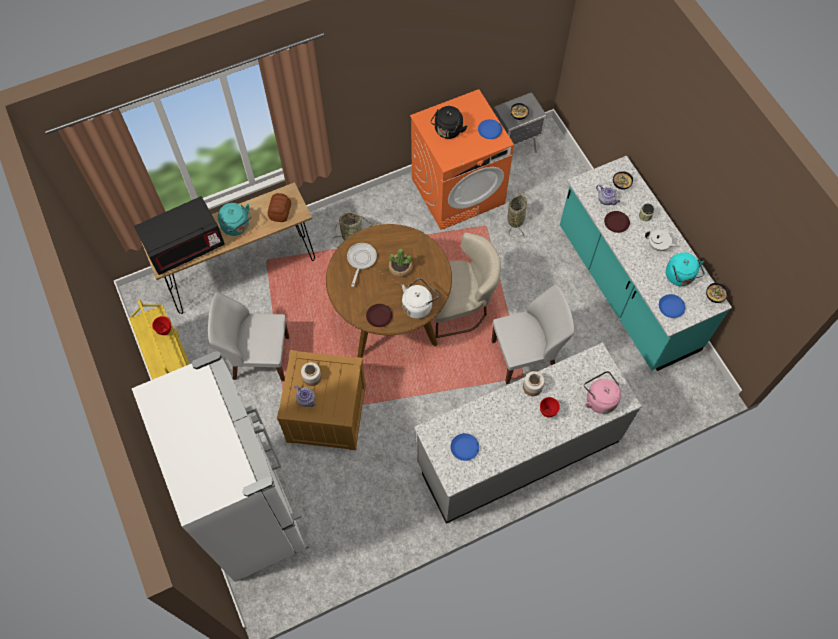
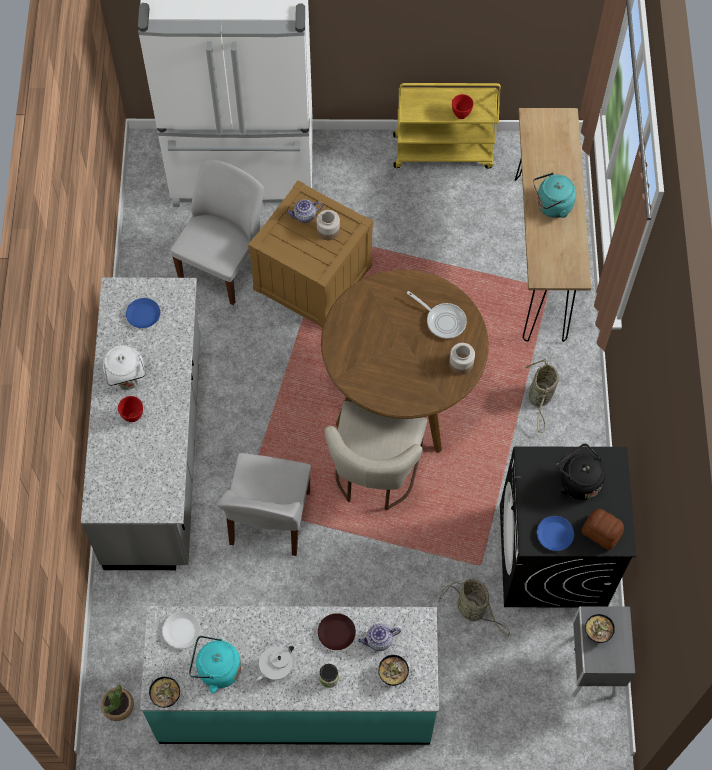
camera: 115 degrees right, 0 degrees up
(185, 247) = (548, 147): black microwave -> none
(259, 357) = (418, 236): white chair -> white chair (223, 265)
(280, 211) = (552, 257): bread -> bread (601, 533)
(379, 316) = (356, 309): brown plate -> none
(400, 268) = (410, 358): potted plant -> potted plant (118, 706)
(418, 305) = (349, 356): white kettle -> white kettle (127, 377)
(458, 191) = (553, 556): orange washing machine -> black washing machine
(532, 387) = (171, 416): jar -> jar (460, 364)
(599, 399) = (116, 480): pink kettle -> none
(671, 308) = (181, 631): blue plate -> white plate

